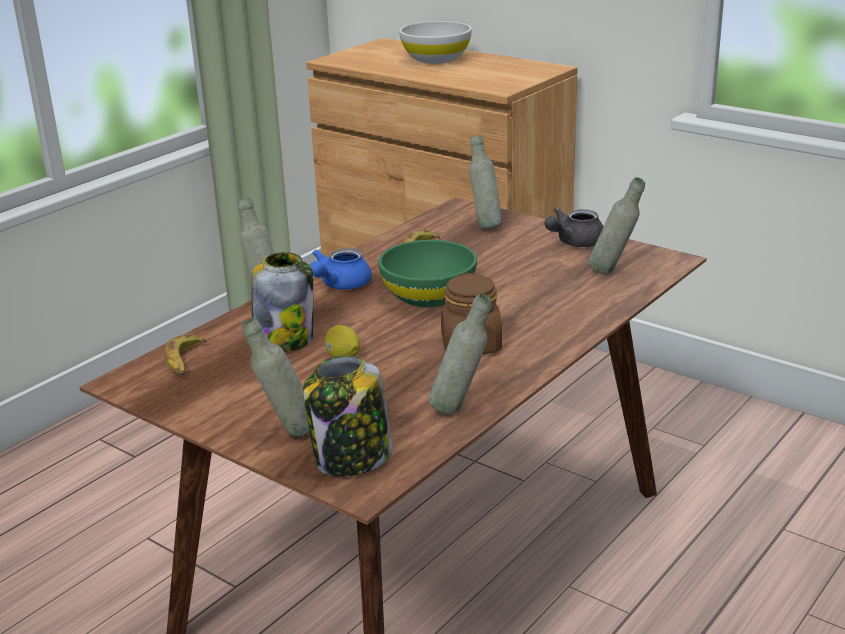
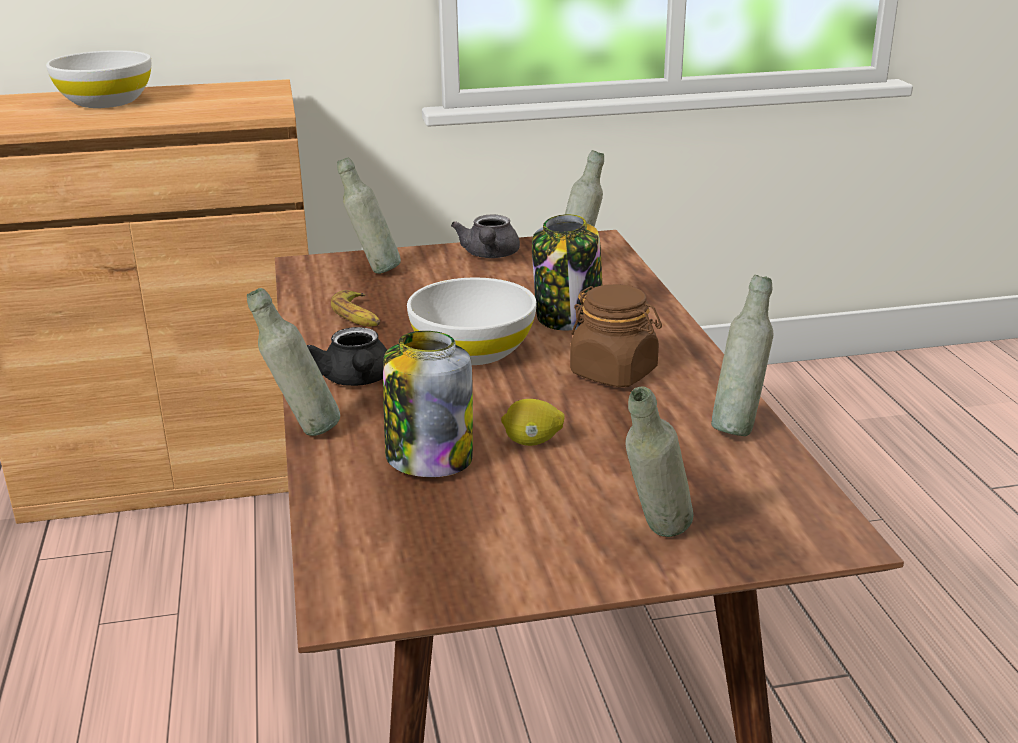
camera: 50 degrees left, 0 degrees up
(184, 361) = (368, 540): banana -> none
(340, 285) = (356, 380): blue teapot -> black teapot
(352, 459) = (766, 521): jar -> jar (569, 317)
(429, 296) = (473, 350): green bowl -> white bowl

